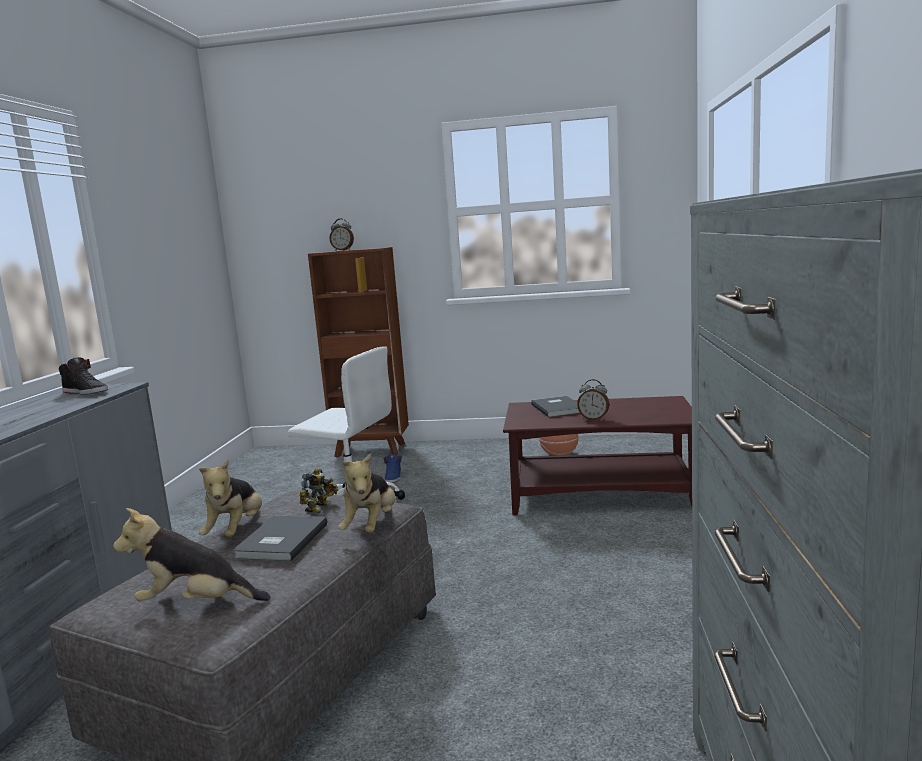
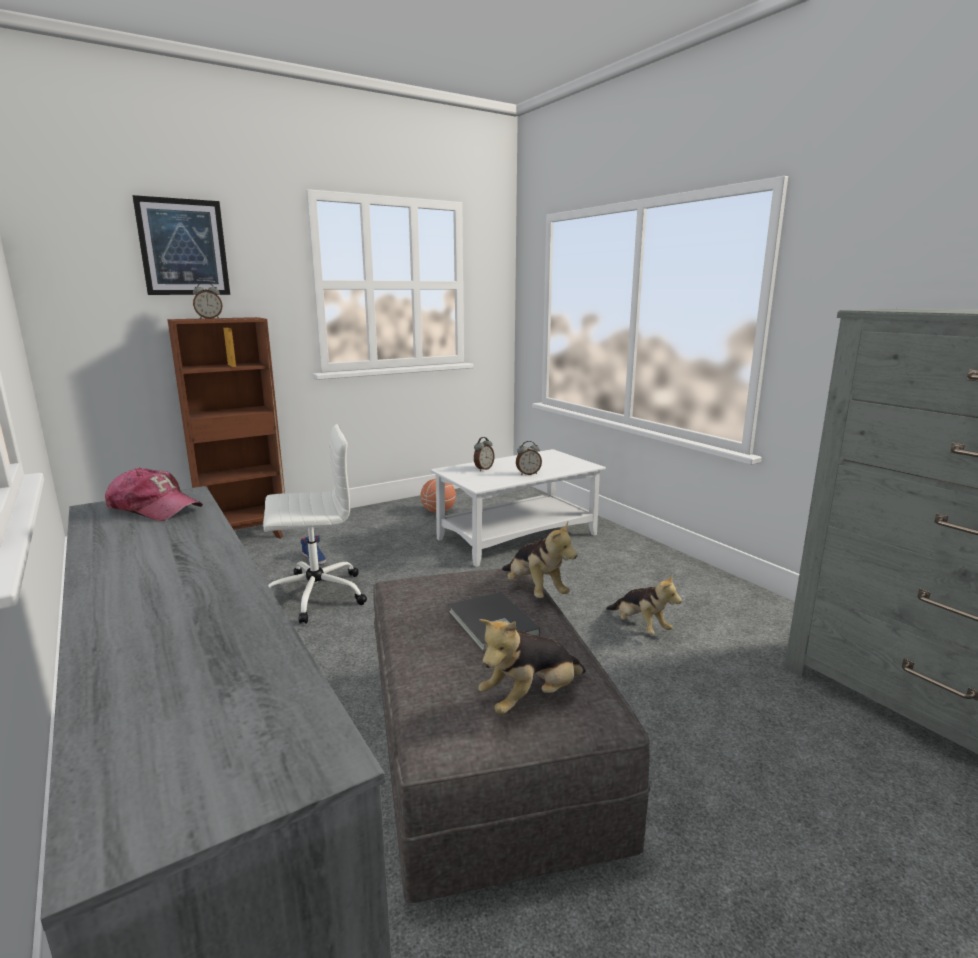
camera: 40 degrees left, 5 degrees up
(86, 392) = (154, 508): black shoe -> cap
(236, 531) = (417, 629): plush toy -> plush toy (640, 627)
(320, 507) = (461, 587): toy robot -> none
(336, 190) = (183, 247): none -> picture
(558, 408) = (483, 469): grey book -> alarm clock
(602, 495) = (518, 536): brown coffee table -> white coffee table

